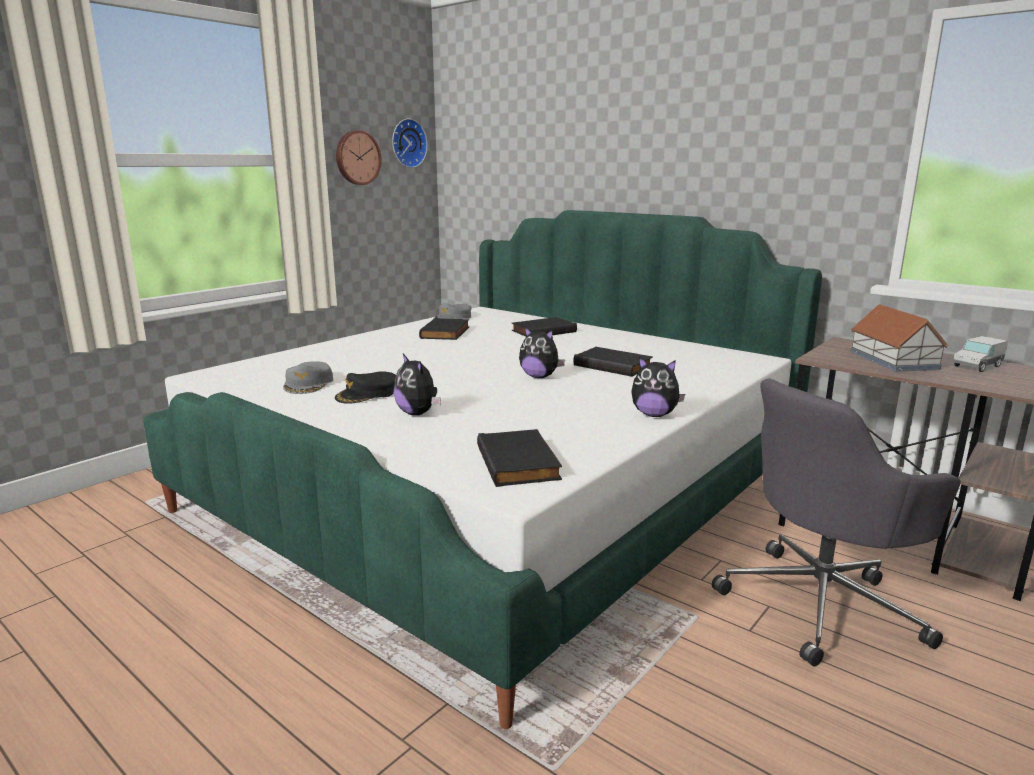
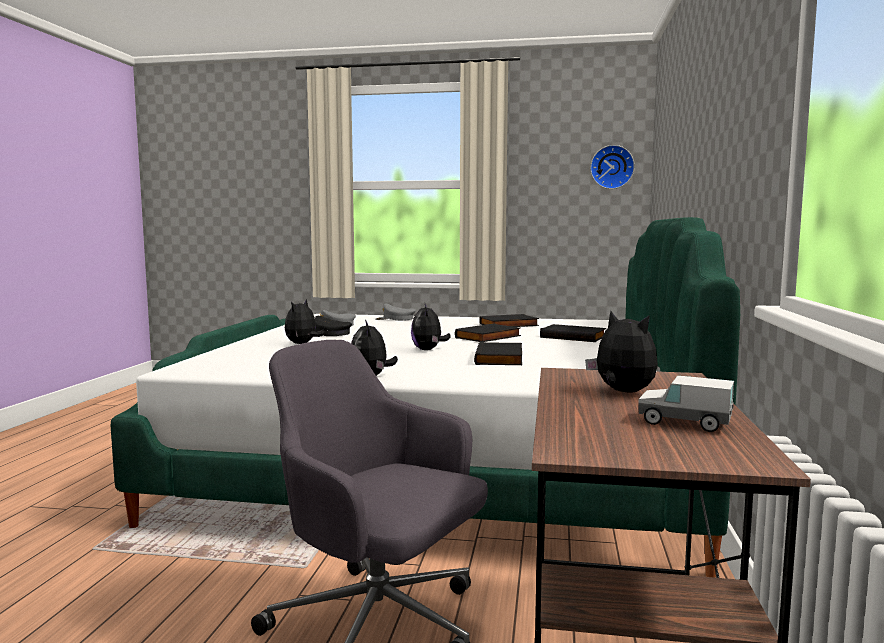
camera: 60 degrees right, 10 degrees down
(357, 157) = (552, 181): wall clock -> none
(453, 318) = (558, 321): grey cap -> grey cap (395, 319)
(520, 463) = (228, 366): black book -> black book (488, 337)
(893, 360) = (622, 392): toy house -> plush toy

